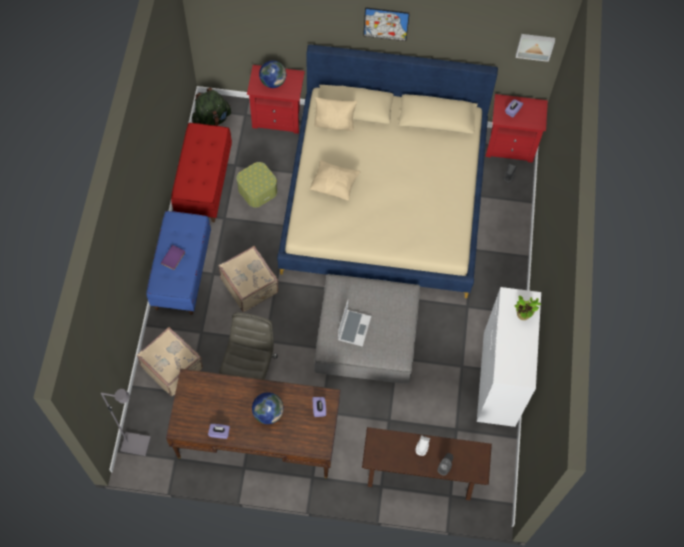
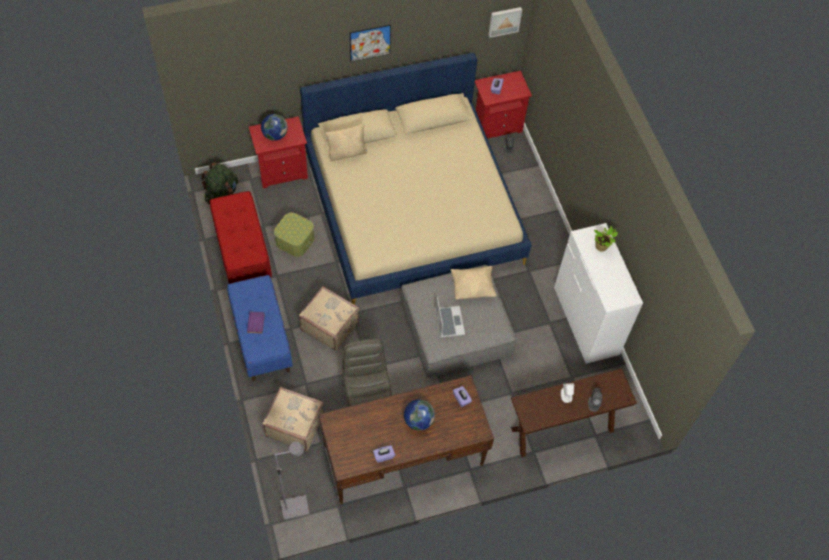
camera: 25 degrees left, 5 degrees down
(334, 186) = (374, 205): beige pillow -> beige pillow (473, 288)

